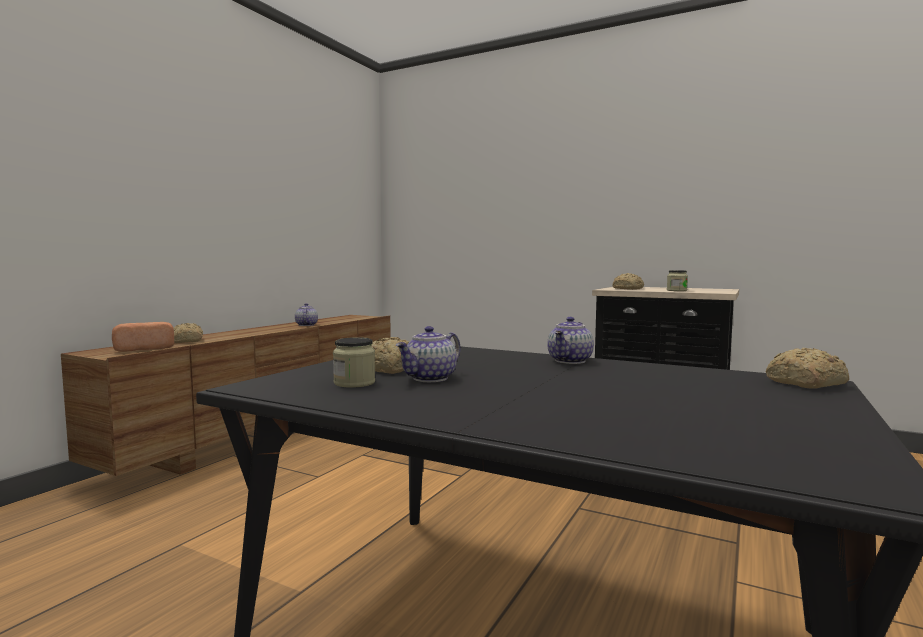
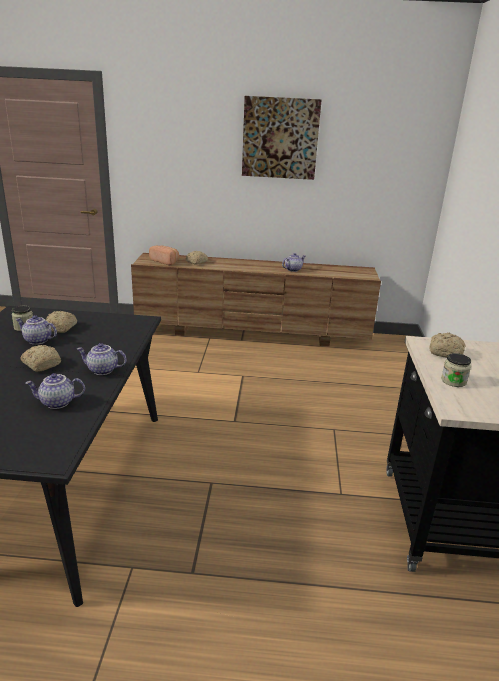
camera: 65 degrees right, 20 degrees up
(250, 167) = (280, 138): none -> picture
(668, 376) = (57, 403): none -> teapot
(804, 383) = (44, 452): bread -> bread (42, 364)

